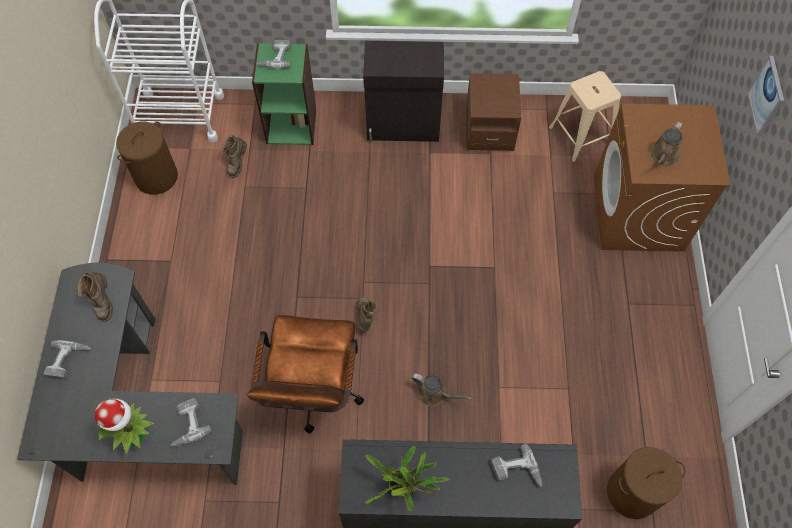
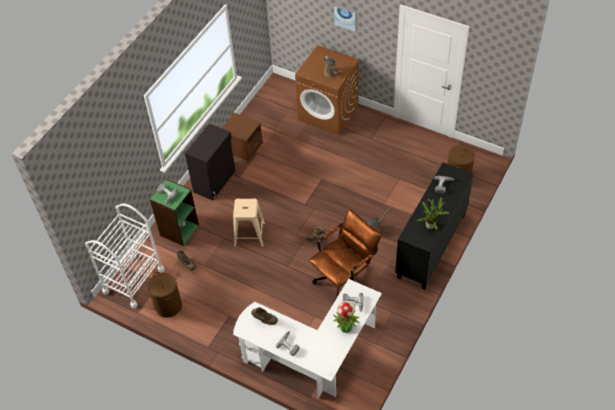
camera: 60 degrees left, 10 degrees down
(140, 413) = (312, 358): black desk -> white desk
(314, 393) = (345, 277): brown office chair -> brown office chair turned 75 degrees counterclockwise
(580, 136) = (272, 114): beige stool -> beige stool (249, 234)

